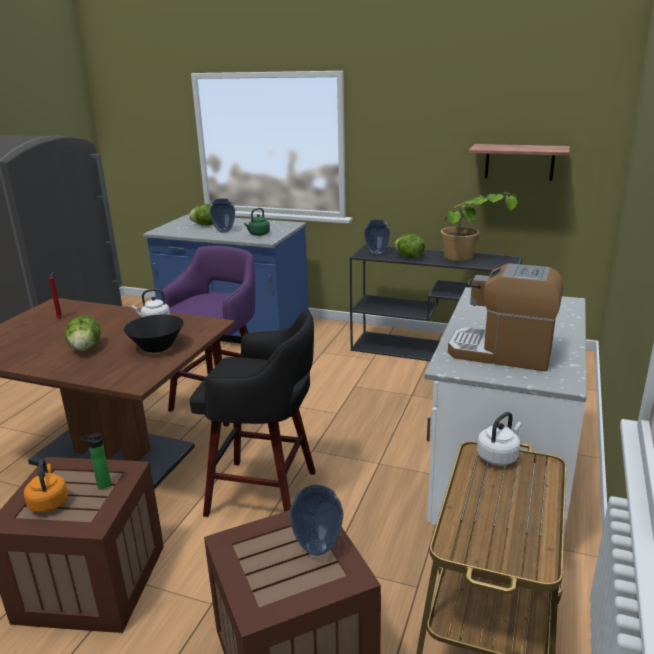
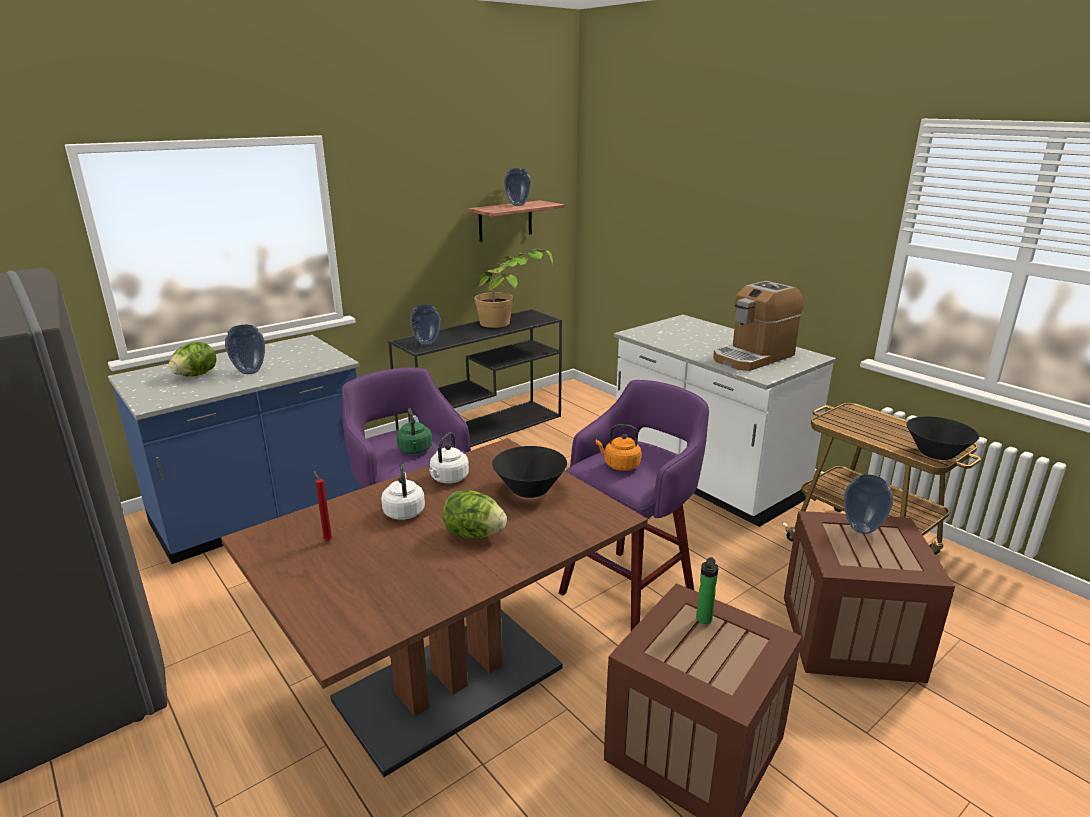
camera: 60 degrees left, 0 degrees up
(49, 502) = (715, 663): orange kettle -> orange kettle (619, 465)
(258, 234) = (307, 360): green kettle -> green kettle (415, 450)
(266, 494) = (629, 590): black stool -> purple stool
(409, 257) = (462, 336): lettuce -> none
(472, 545) = (936, 453): none -> black bowl
(498, 456) = (837, 417): white kettle -> white kettle (404, 511)
(526, 146) = (518, 204): none -> vase

